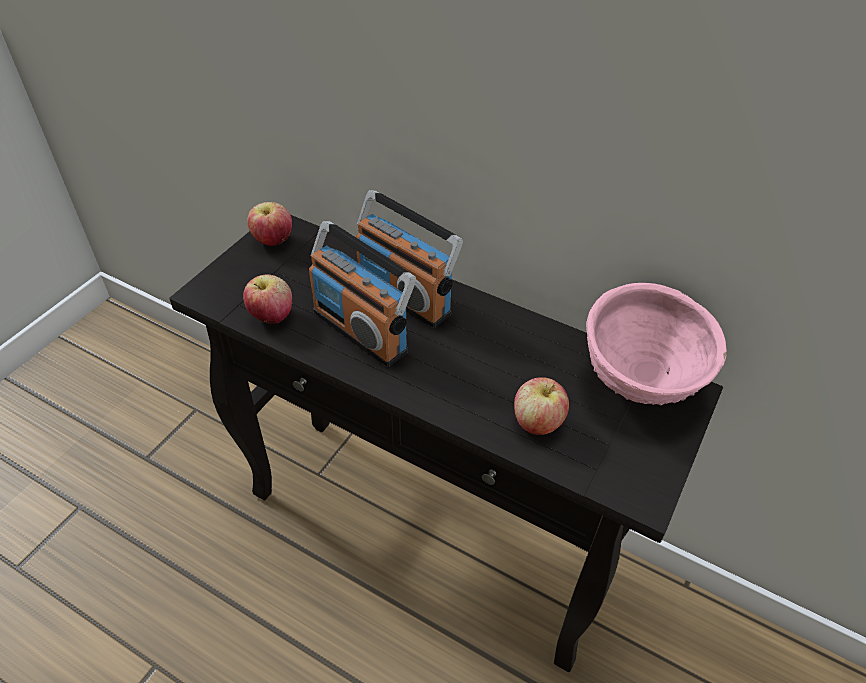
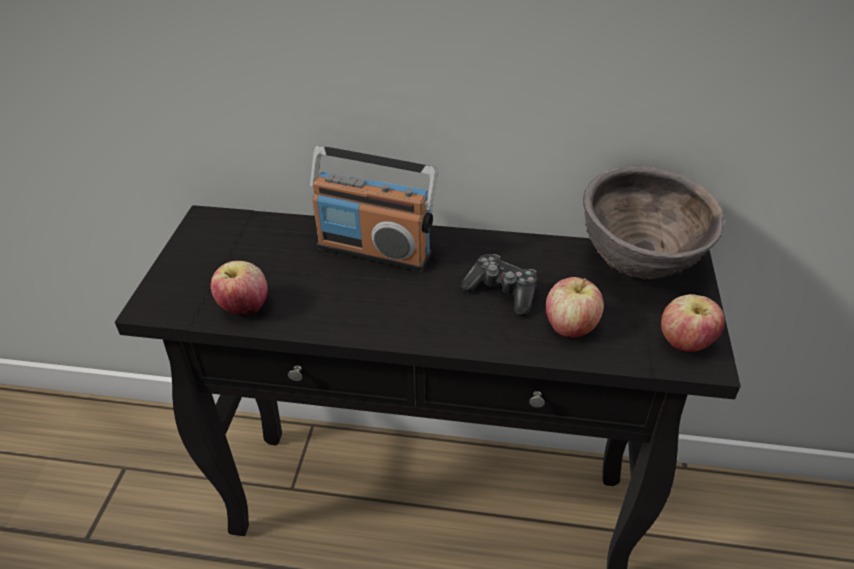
camera: 20 degrees left, 5 degrees down
(273, 240) = (205, 235): apple -> apple (685, 343)
(361, 330) = (349, 294): radio -> none
(494, 369) = (502, 291): none -> game controller
(637, 384) = (638, 266): pink bowl -> brown bowl

